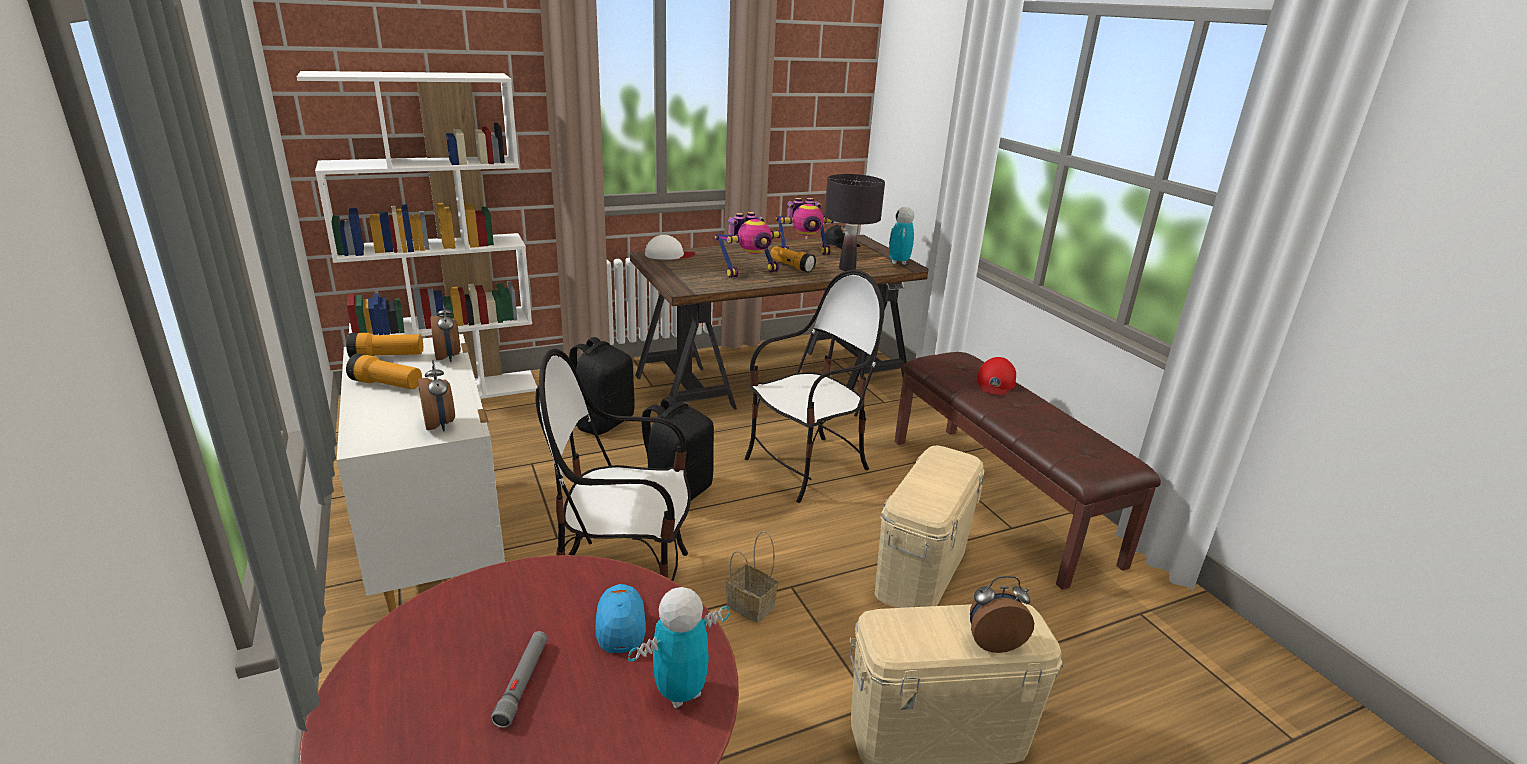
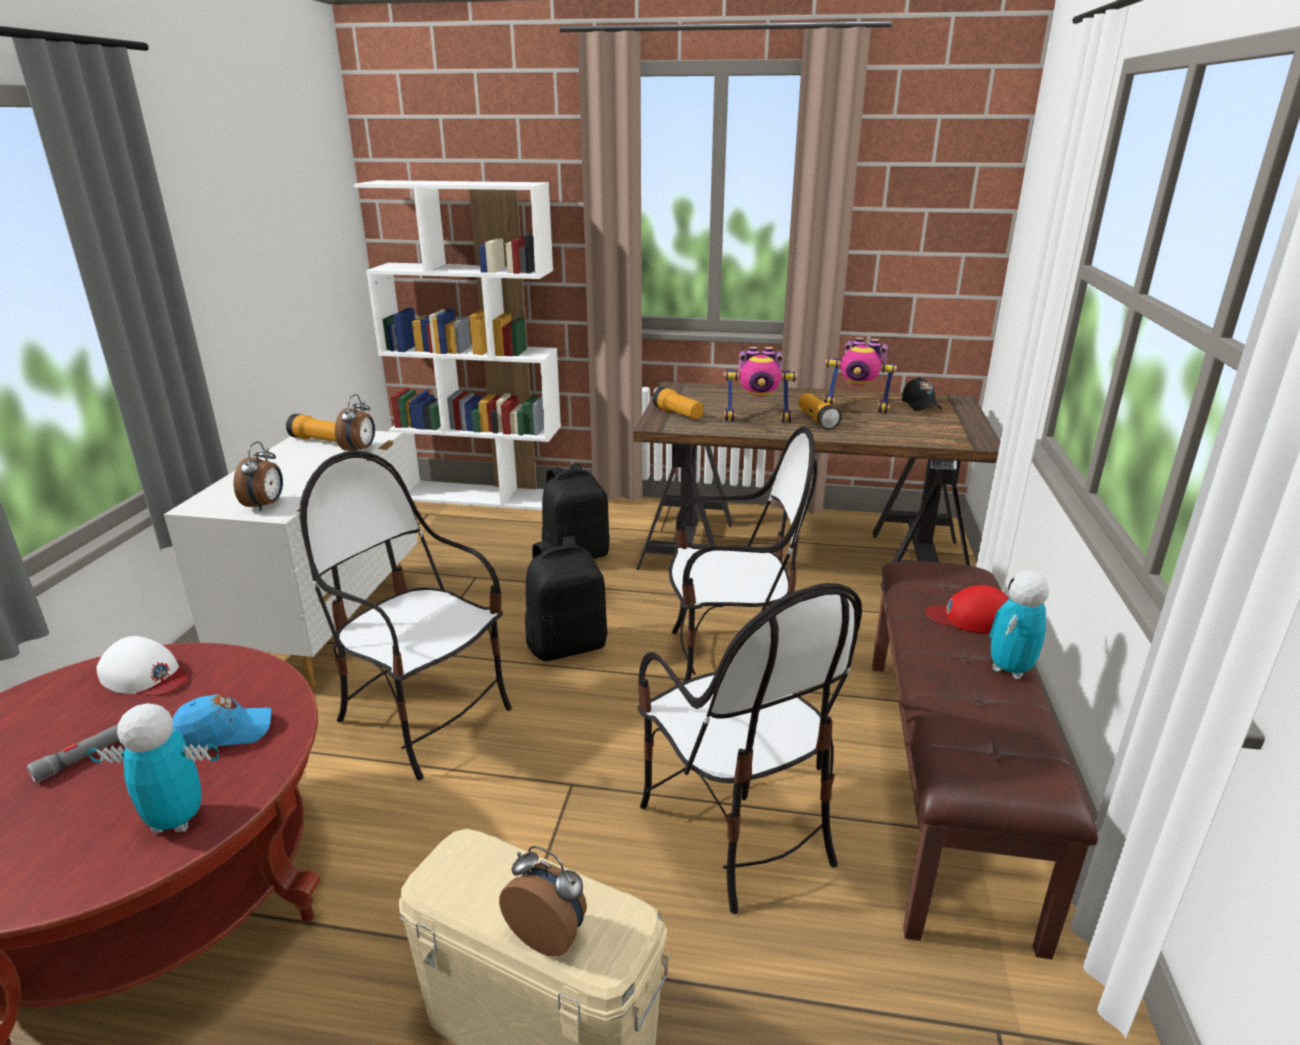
camera: 35 degrees right, 0 degrees up
(387, 385) = (284, 463): flashlight -> flashlight (678, 414)
(620, 623) = (225, 734): blue cap -> blue cap turned 45 degrees clockwise
(669, 255) = (696, 389): white cap -> white cap (145, 676)
(748, 605) = (509, 785): basket -> none
(847, 269) = (885, 433): black table lamp -> none
(898, 262) = (971, 435): toy robot -> toy robot (1009, 669)
(922, 570) = (736, 829): beige storage box -> chair
(995, 383) = (972, 618): red cap -> red cap turned 45 degrees clockwise

